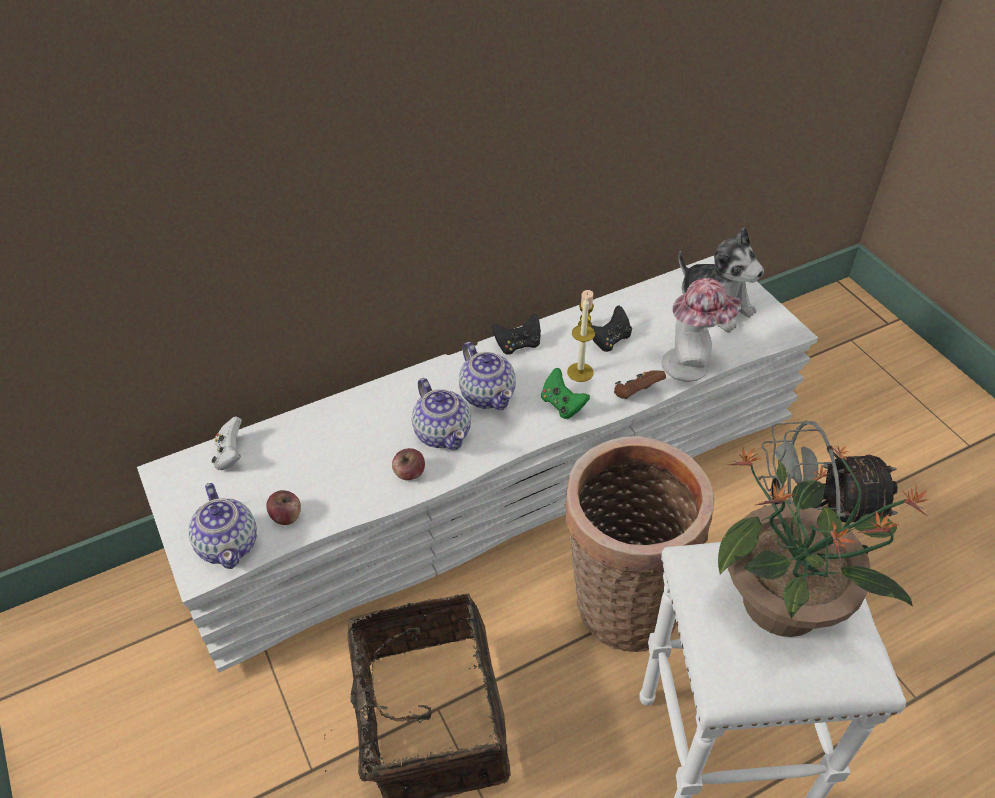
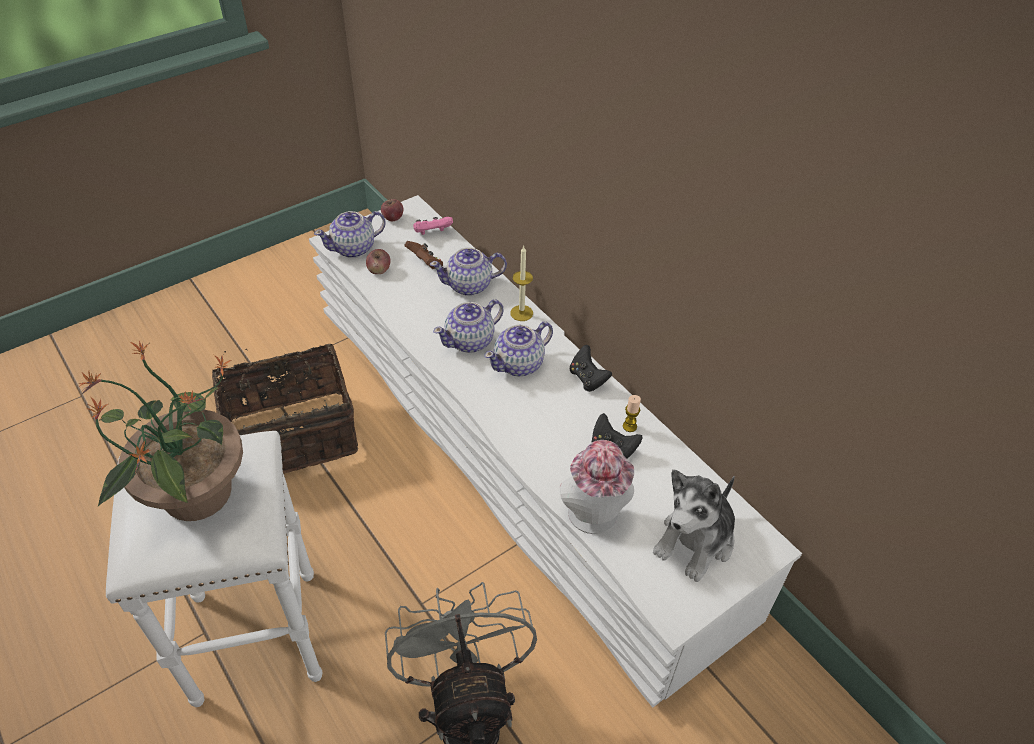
camera: 80 degrees right, 0 degrees up
(230, 455) = (432, 233): white game controller -> pink game controller
(346, 425) = (470, 285): none -> teapot
(409, 473) = (425, 327): apple -> apple (393, 218)
(562, 405) = (516, 416): green game controller -> none
(580, 372) = (562, 426): candle -> candle (521, 313)
(621, 601) = (402, 553): basket -> none
(636, 394) = (541, 472): brown game controller -> brown game controller (426, 264)

